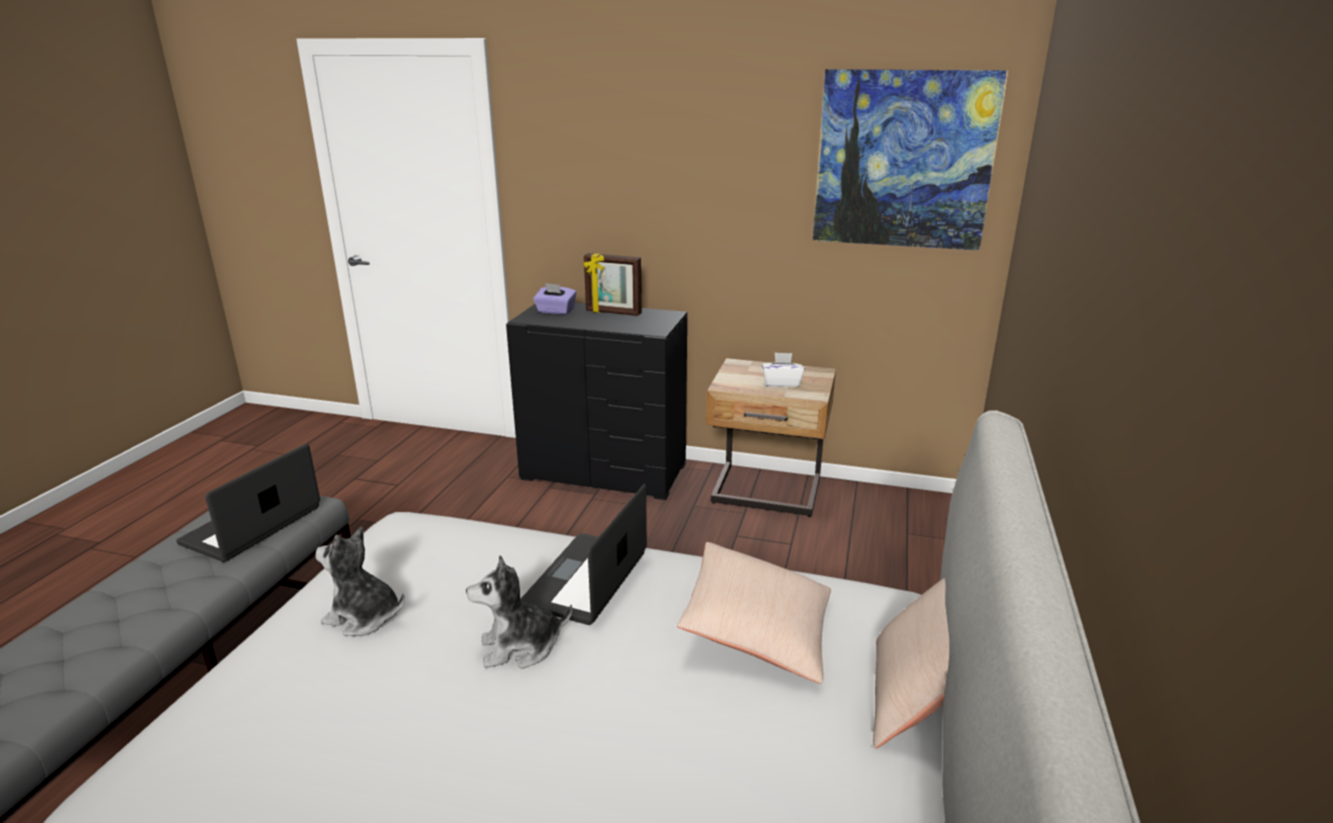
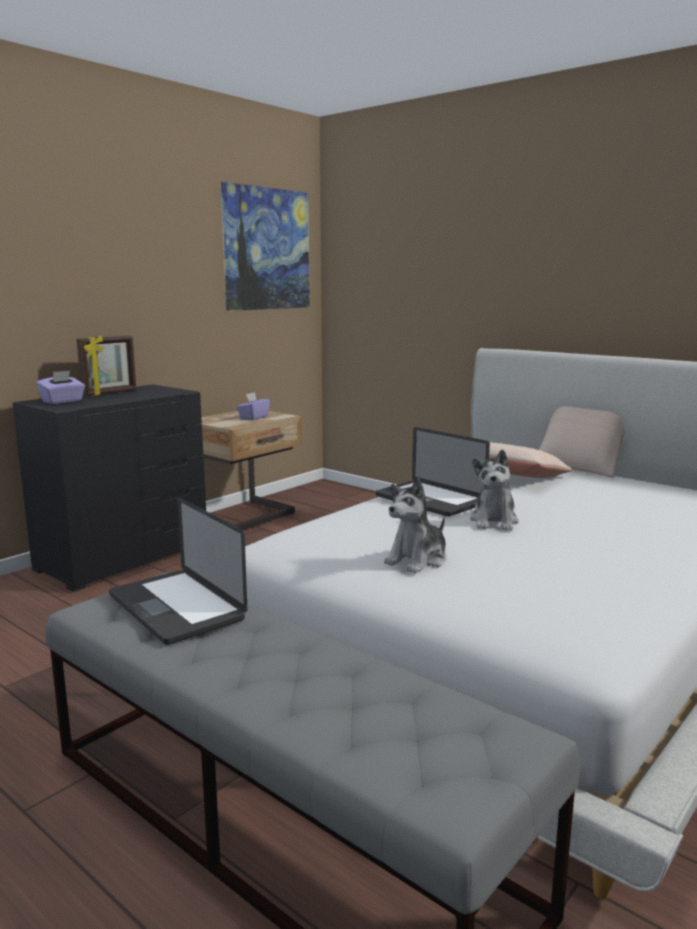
camera: 65 degrees left, 10 degrees down
(781, 383) = (253, 417): white tissue box -> purple tissue box

